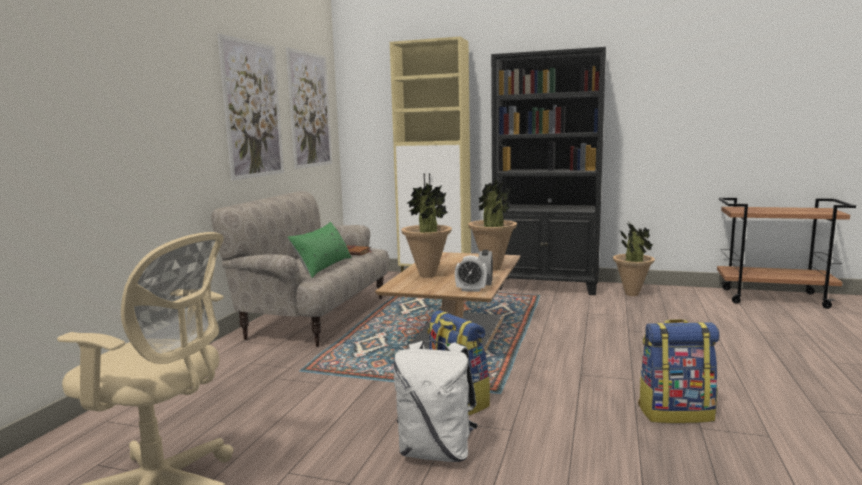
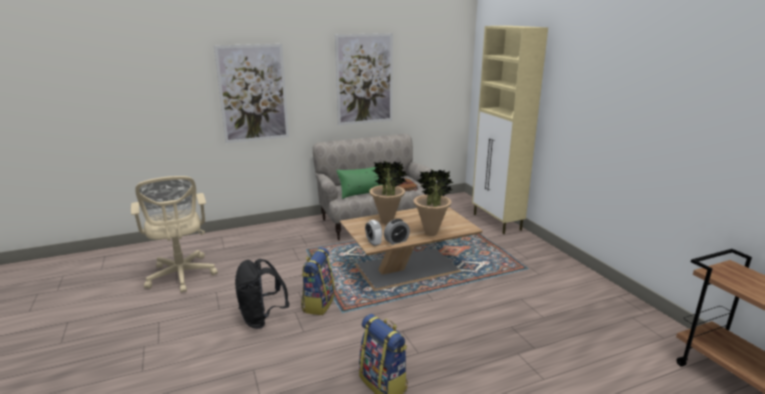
camera: 50 degrees right, 10 degrees up
(310, 110) = (432, 74): picture -> picture (253, 93)
(436, 451) = (262, 319): white backpack -> black backpack
(547, 286) = (555, 264): black bookcase -> none
(632, 294) = (603, 305): potted plant -> none

